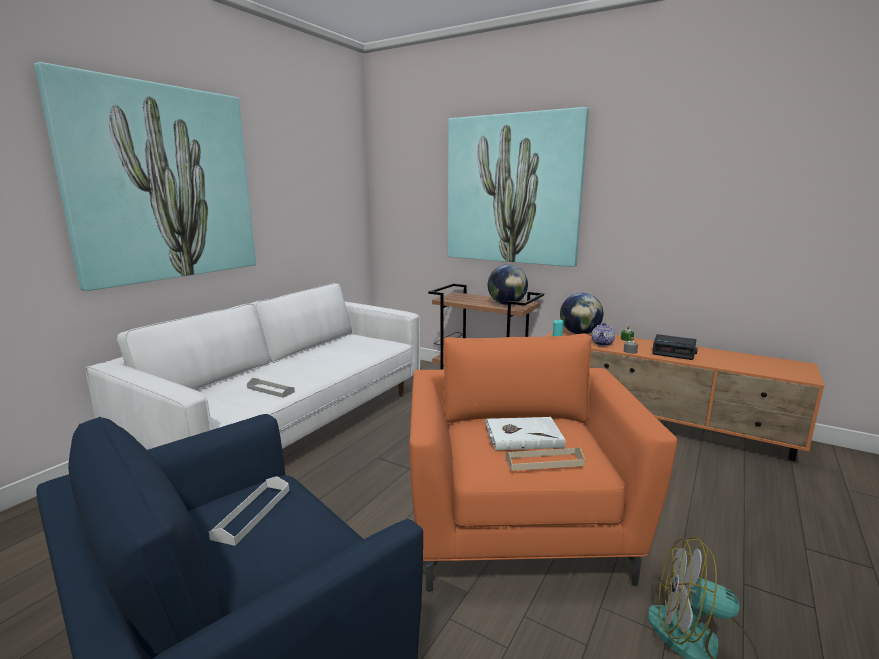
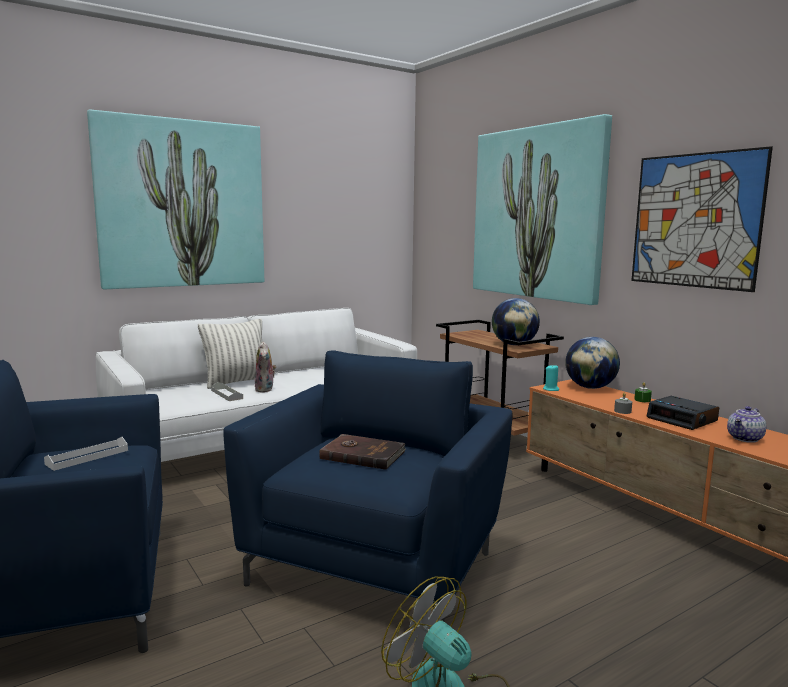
camera: 25 degrees right, 5 degrees down
(261, 373) = (237, 382): none -> pillow
(303, 377) = (265, 389): none -> plush toy
(518, 530) = (376, 566): orange armchair -> blue armchair
(522, 436) = (362, 454): white book -> brown book
(544, 461) = (350, 475): beige tray -> none
(602, 344) = (600, 400): teapot -> teapot (745, 439)
(665, 197) = (695, 220): none -> picture

